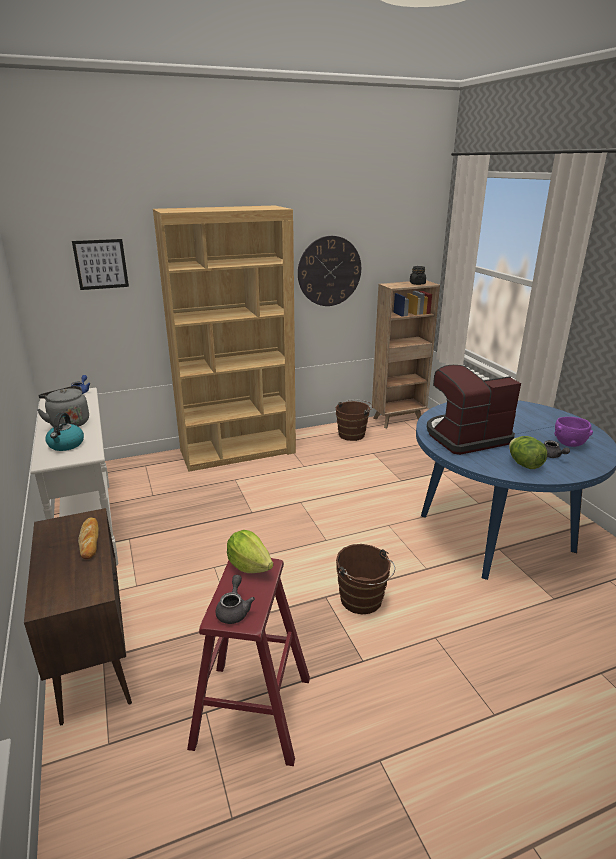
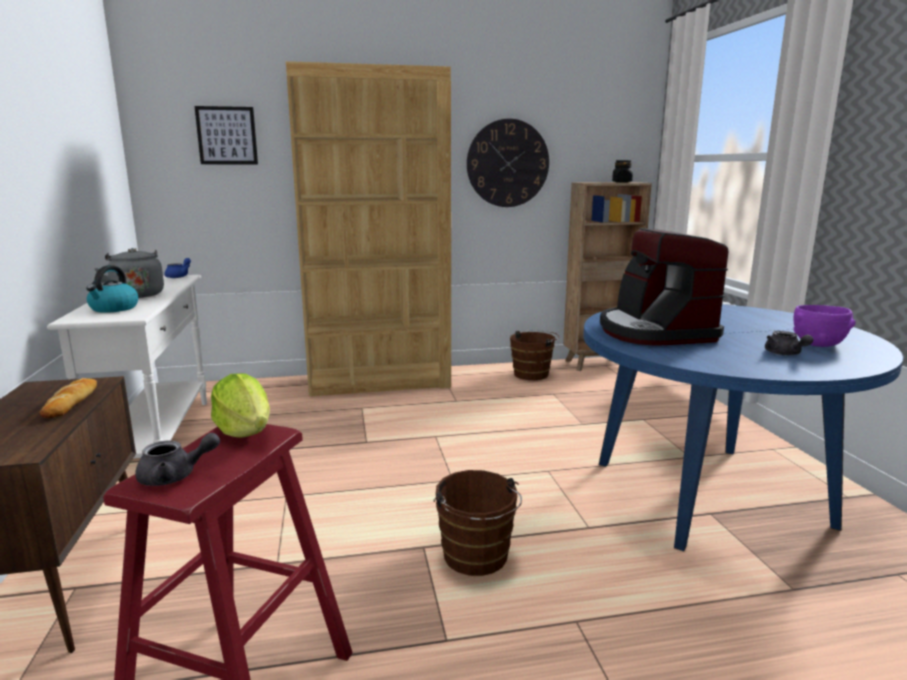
camera: 10 degrees right, 10 degrees down
(234, 610) = (175, 476): grey teapot -> grey teapot turned 60 degrees clockwise
(465, 437) = (654, 332): coffee machine -> coffee machine turned 90 degrees counterclockwise
(524, 464) = (737, 359): lettuce -> none

